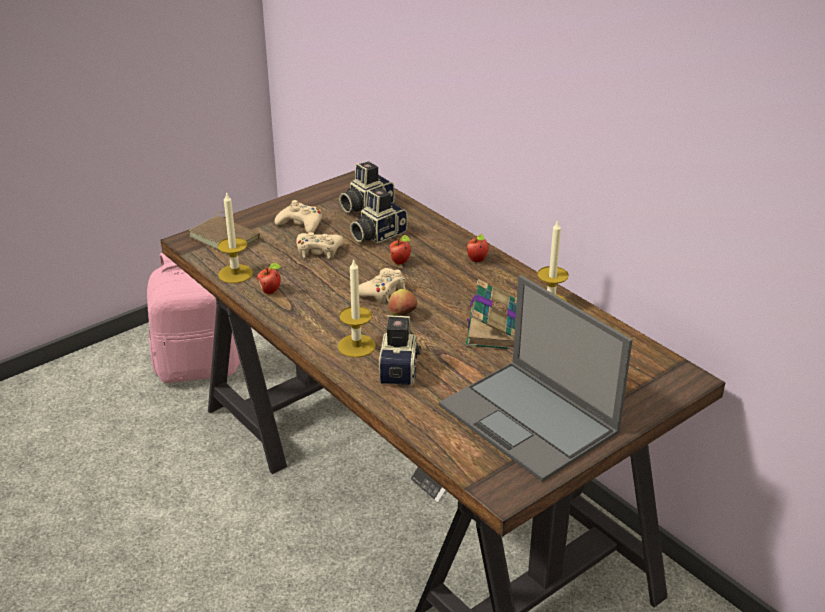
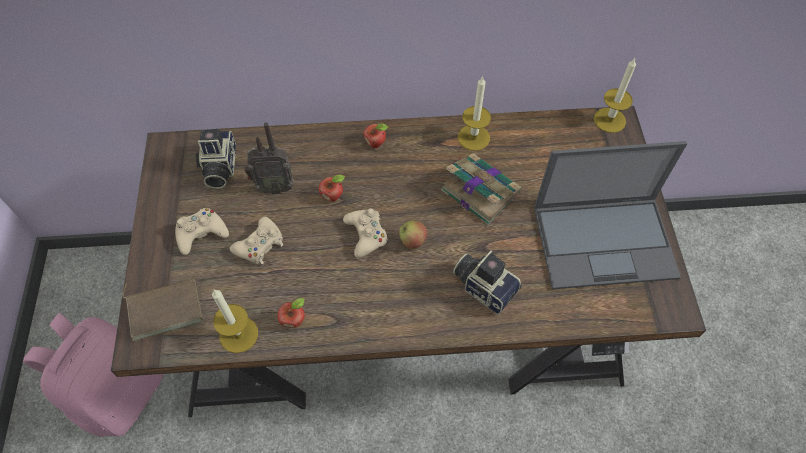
camera: 55 degrees left, 25 degrees up
(356, 346) = (431, 300): candle -> candle (609, 120)
(377, 234) = (274, 186): camera -> radio

